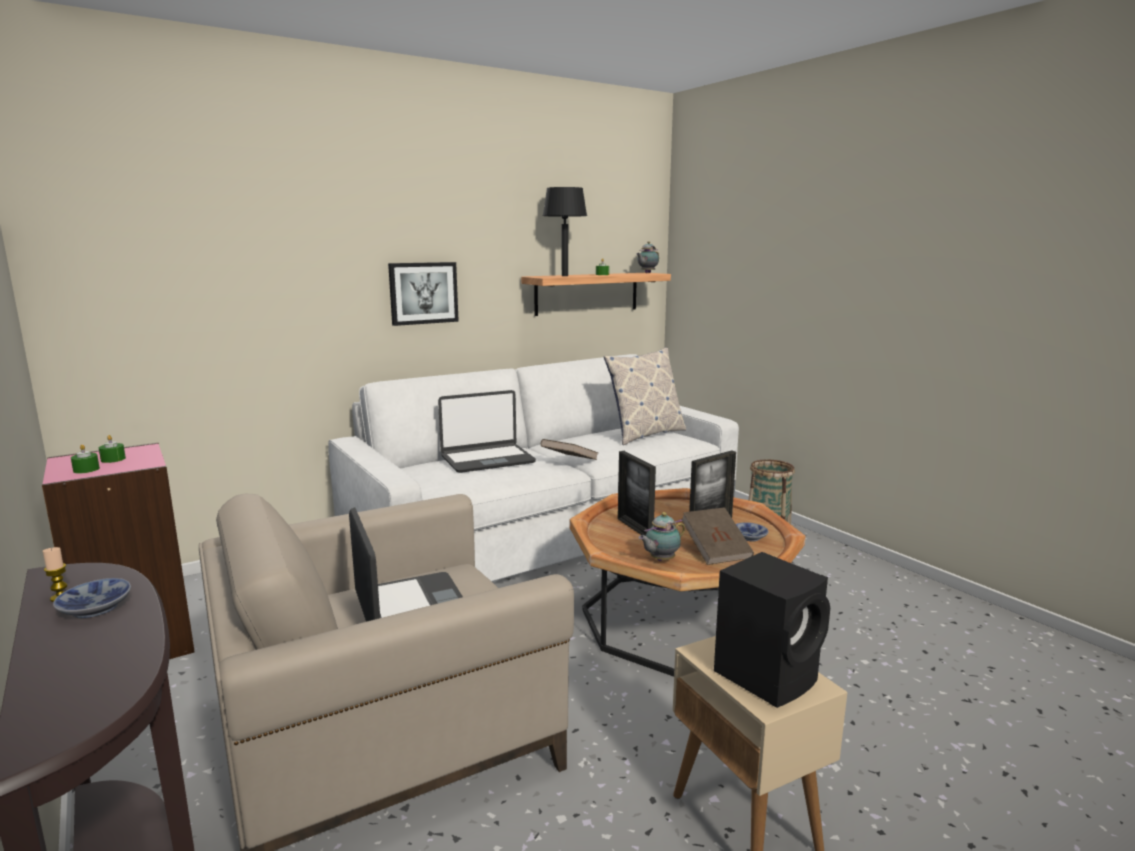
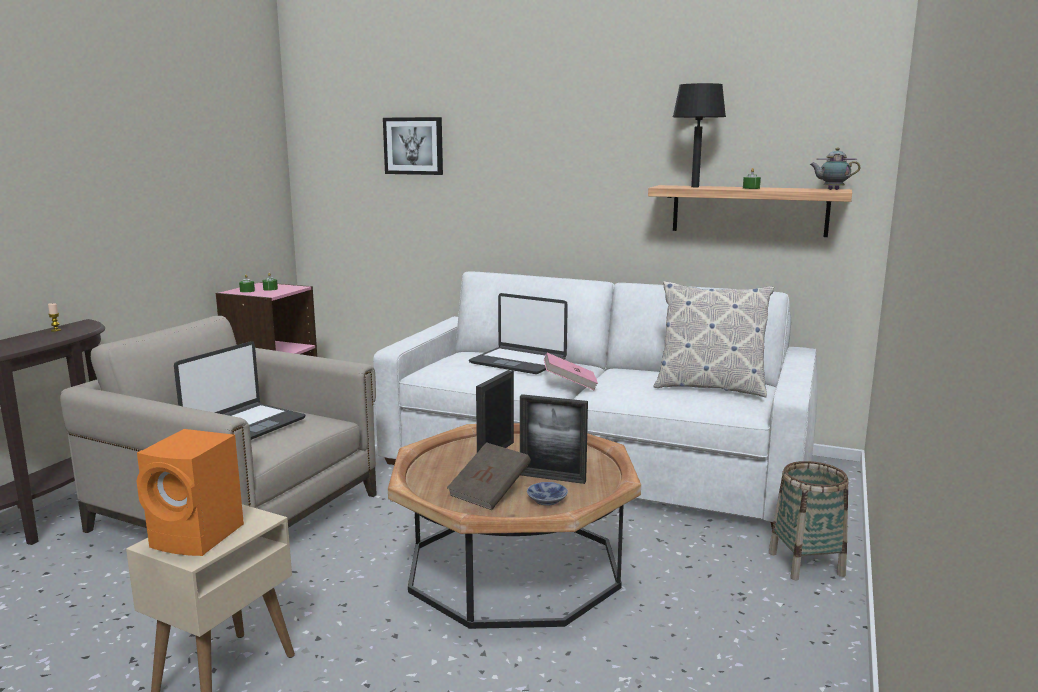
camera: 55 degrees right, 0 degrees up
(96, 607) = (47, 336): bowl -> none
(423, 293) = (549, 196): picture -> picture (414, 146)
(569, 462) = (570, 384): brown book -> pink book
(660, 560) = (437, 476): teapot -> none
(768, 675) = (199, 537): black speaker -> orange speaker

